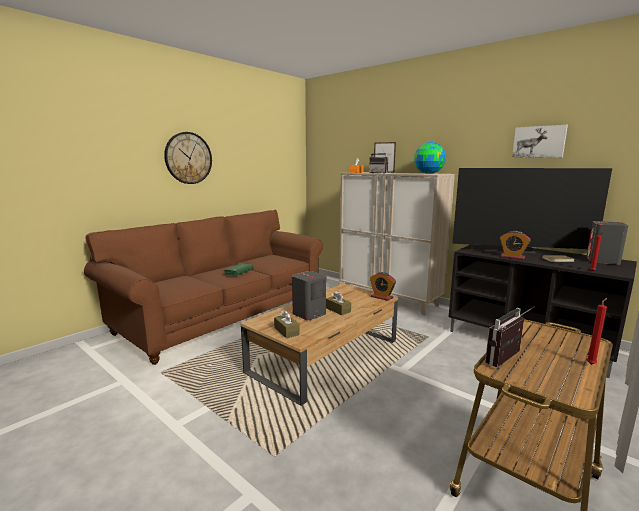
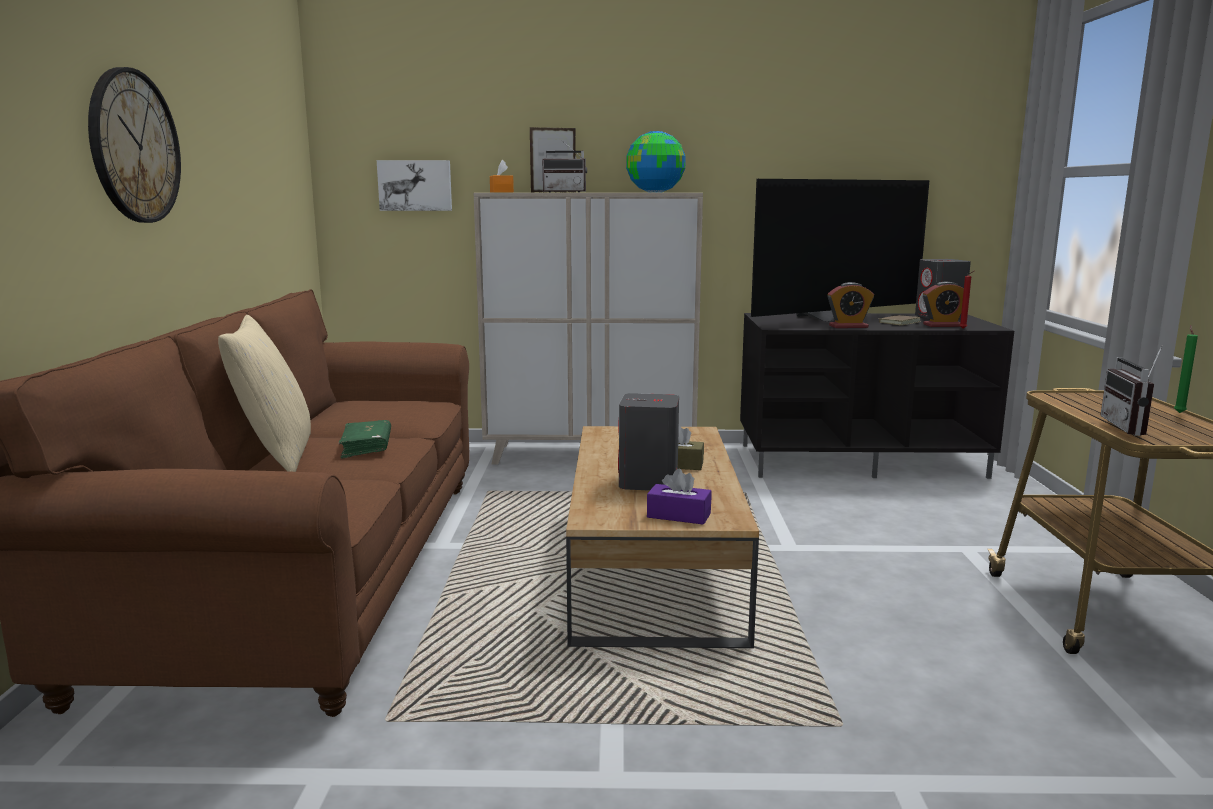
camera: 40 degrees left, 0 degrees up
(212, 270) = (276, 455): none -> beige pillow
(286, 331) = (678, 515): brown tissue box -> purple tissue box
(382, 297) = (695, 431): alarm clock -> alarm clock (943, 325)
(539, 142) = (828, 138): picture -> picture (415, 185)
(591, 364) = (1179, 412): red candle -> green candle

